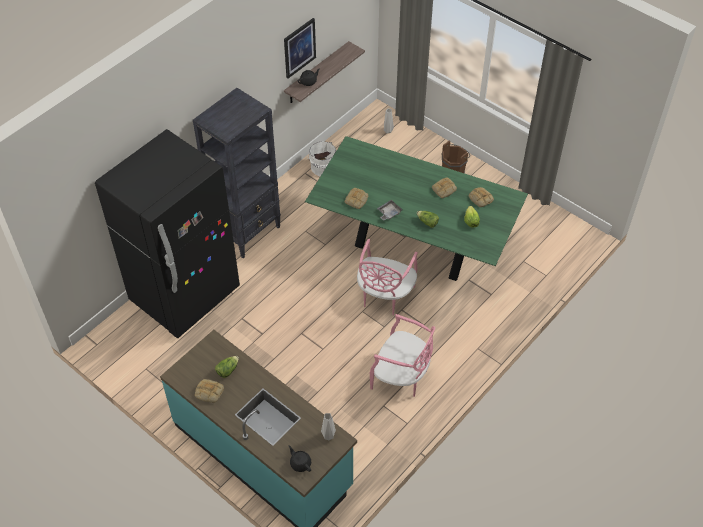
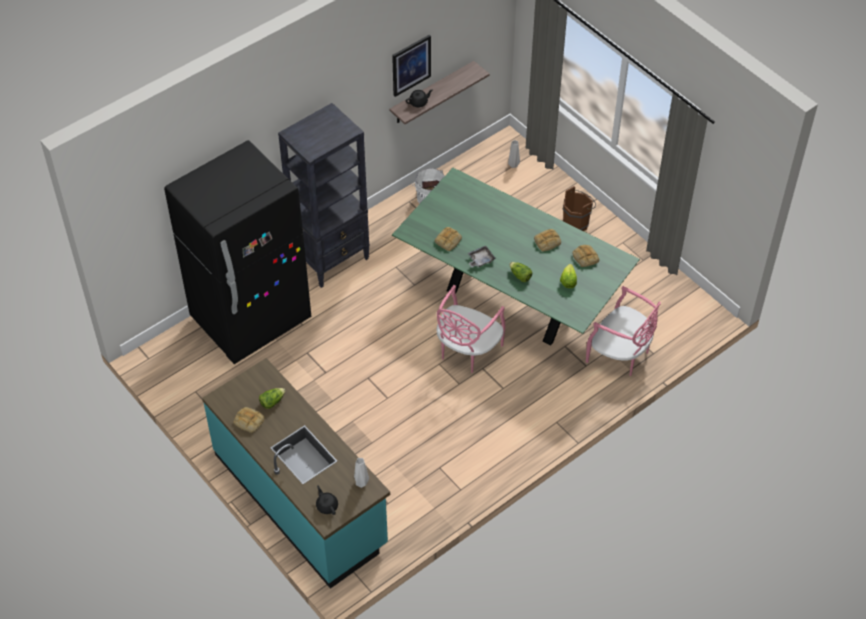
camera: 10 degrees right, 0 degrees up
(401, 376) = (466, 440): pink chair -> pink chair (620, 354)

